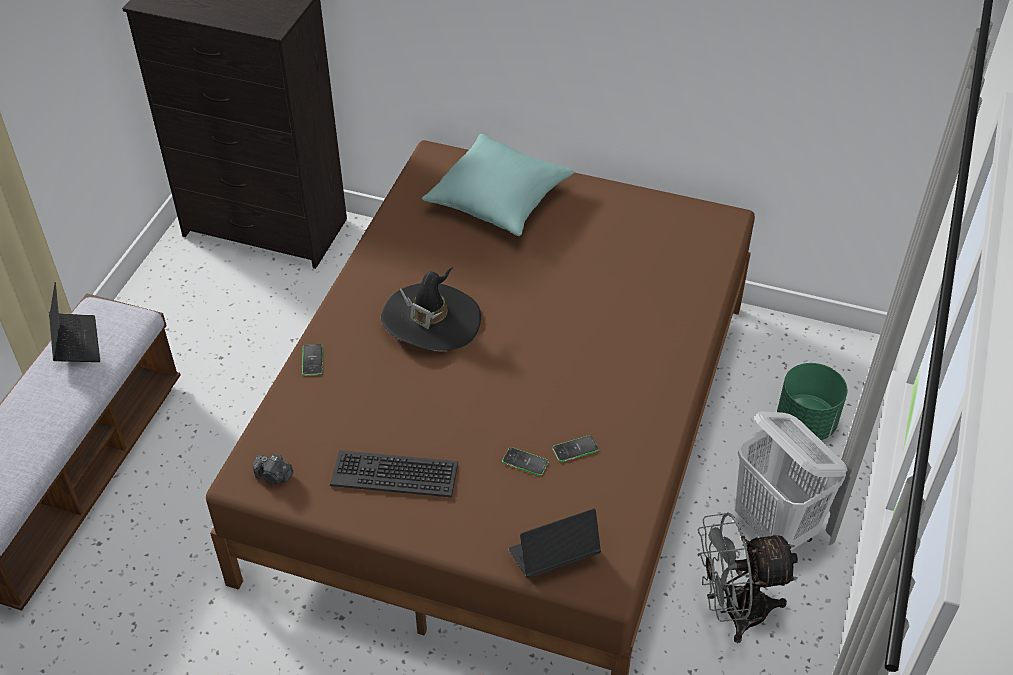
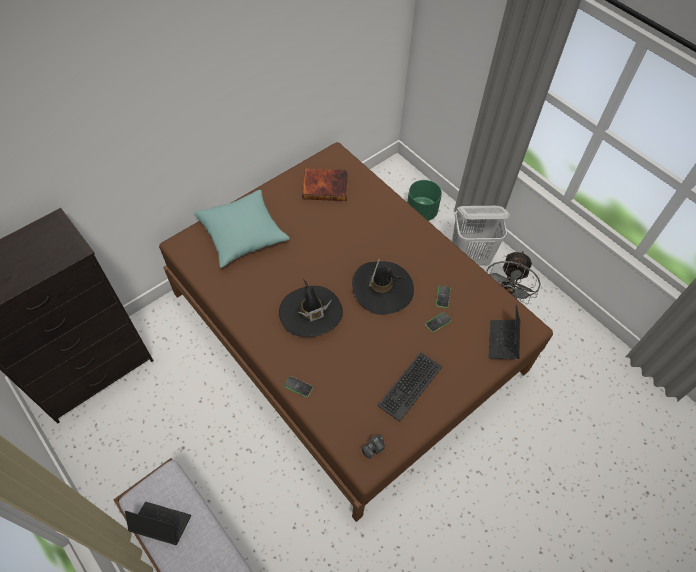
camera: 60 degrees left, 10 degrees up
(532, 375) = (382, 288): none -> black hat
(656, 236) = (325, 186): none -> book

